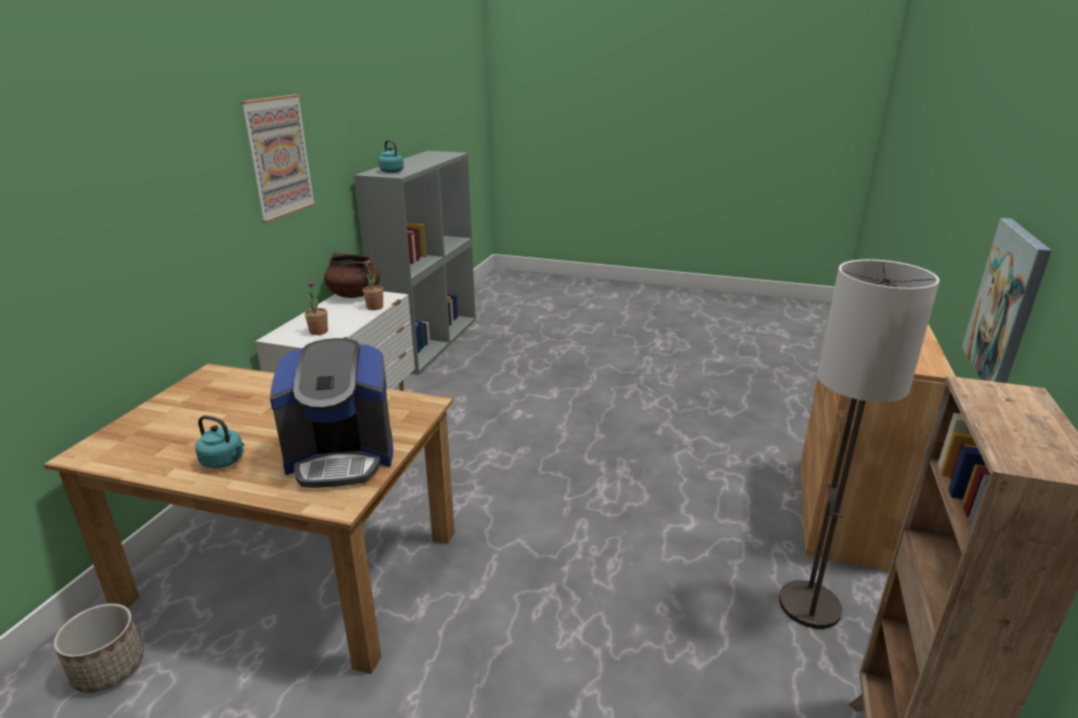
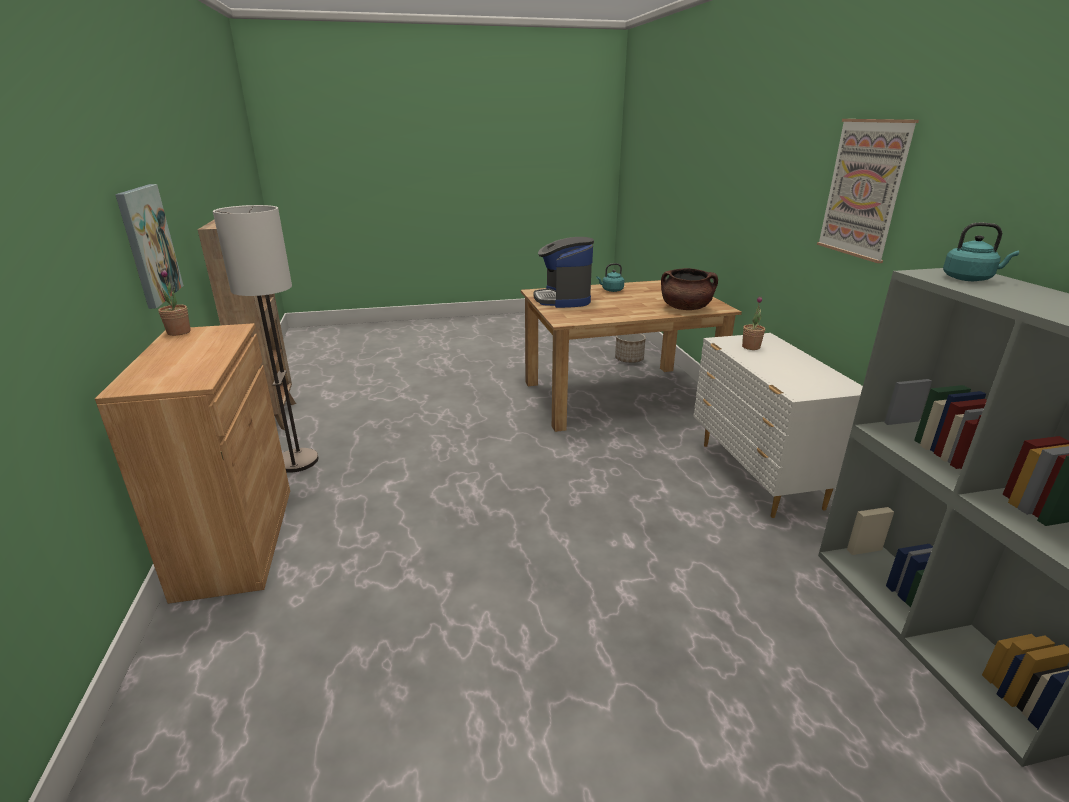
camera: 150 degrees right, 0 degrees up
(341, 458) = (563, 299): coffee machine -> coffee machine turned 60 degrees counterclockwise
(354, 295) = (836, 385): brown cooking pot -> brown cooking pot (685, 308)
(375, 307) = (775, 377): potted plant -> potted plant (179, 332)

